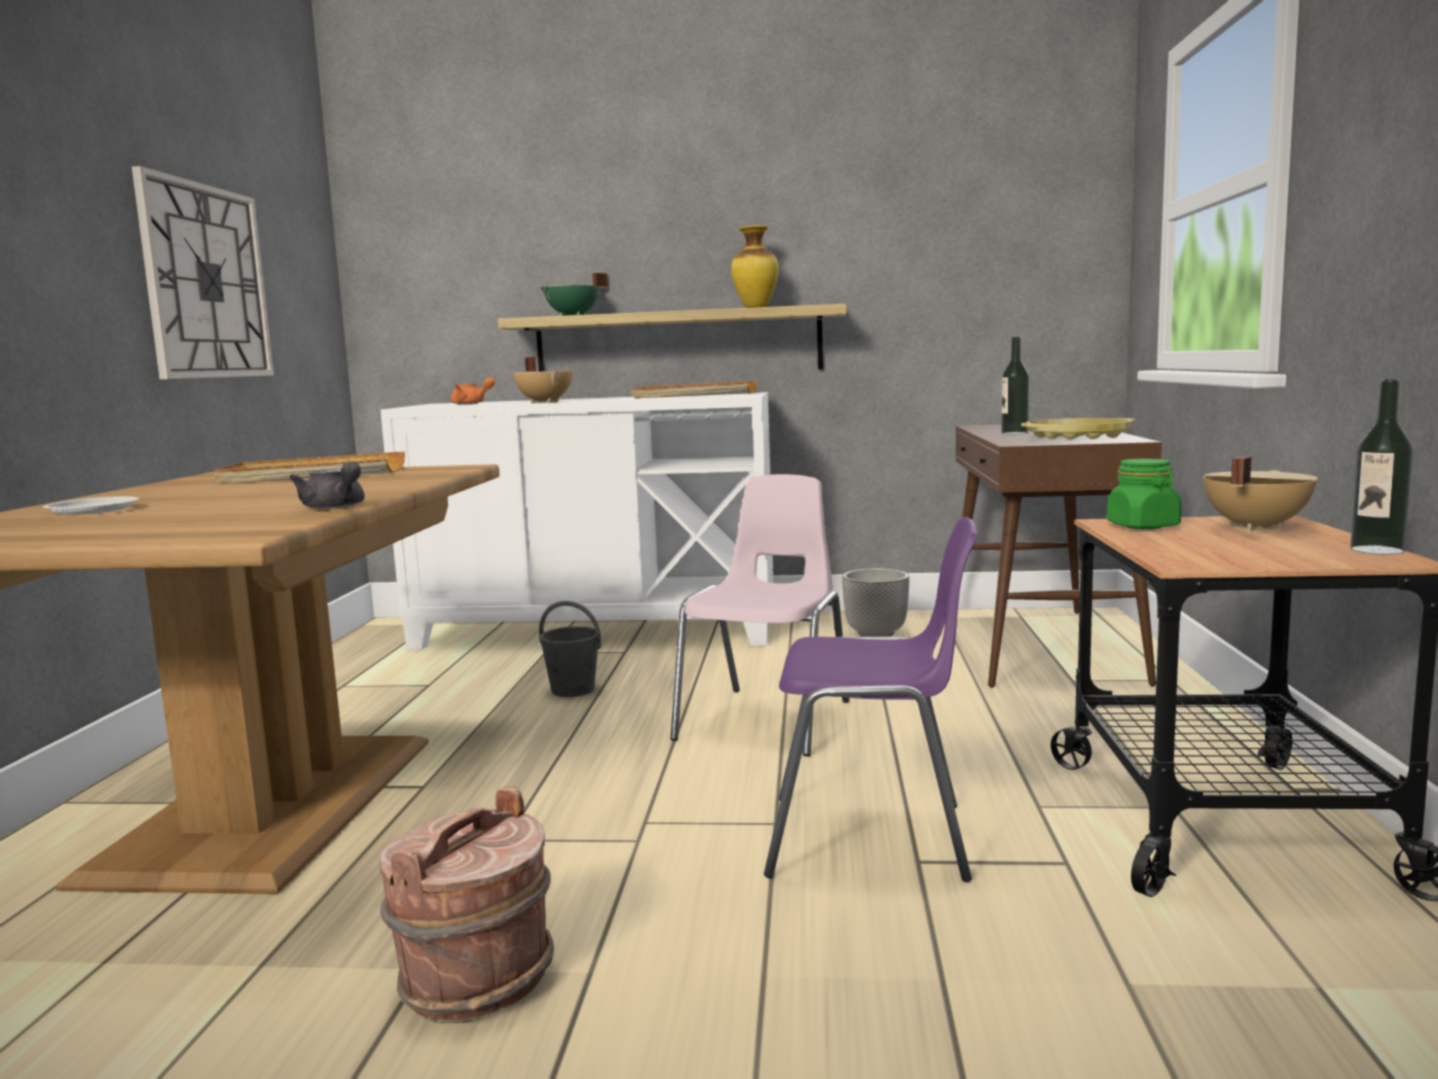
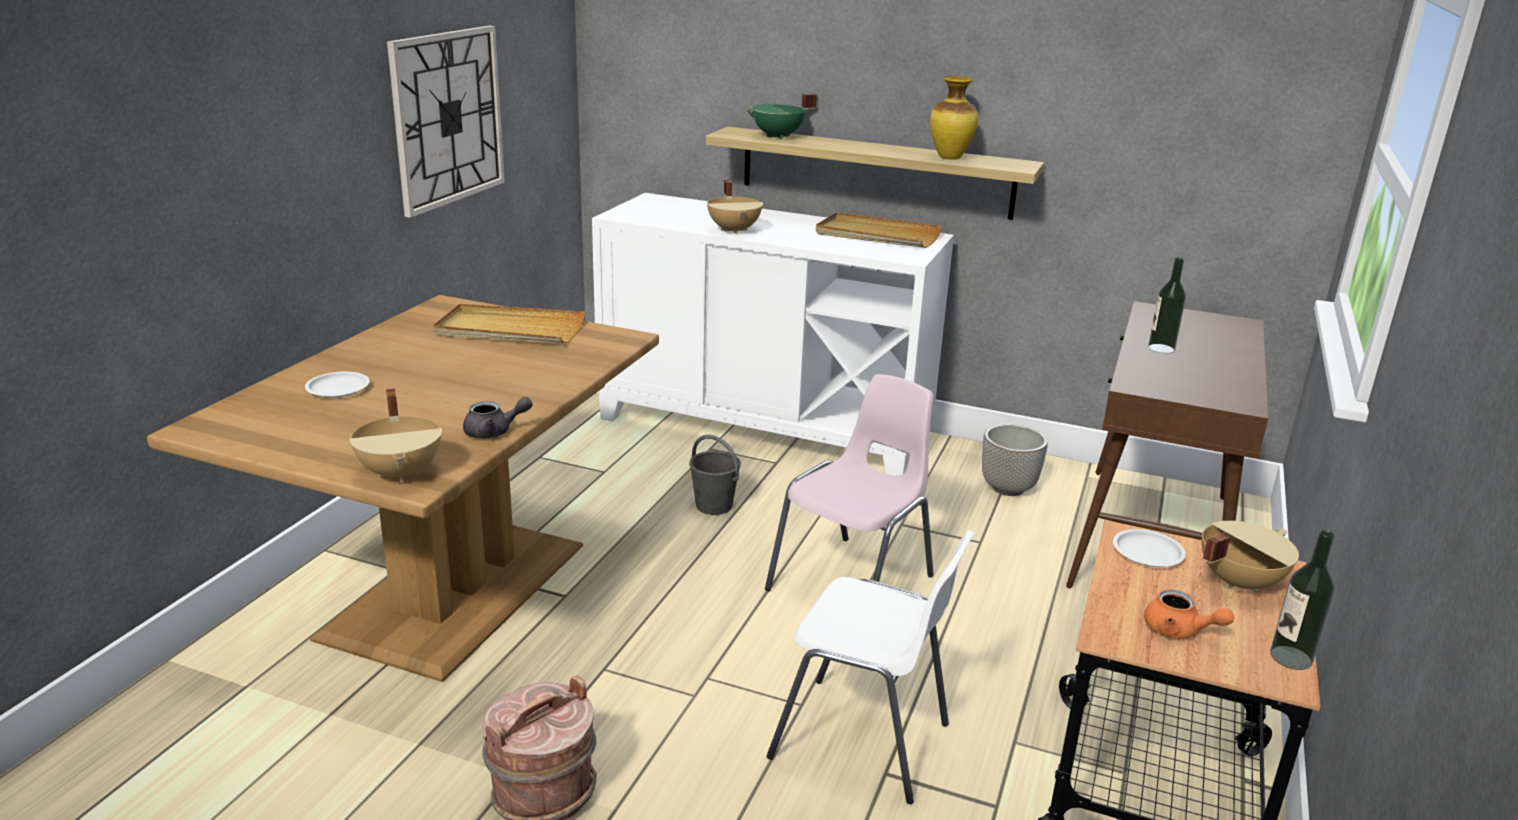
camera: 15 degrees right, 15 degrees up
(217, 532) = (402, 472): none -> beige cooking pot
(336, 507) = (494, 432): grey teapot -> grey teapot turned 75 degrees counterclockwise
(472, 403) = (674, 213): orange teapot -> orange teapot (1179, 631)
(873, 839) = (864, 742): purple chair -> white chair
(1078, 436) = (1208, 378): yellow tray -> none
(1143, 526) = (1147, 552): green jar -> white plate

